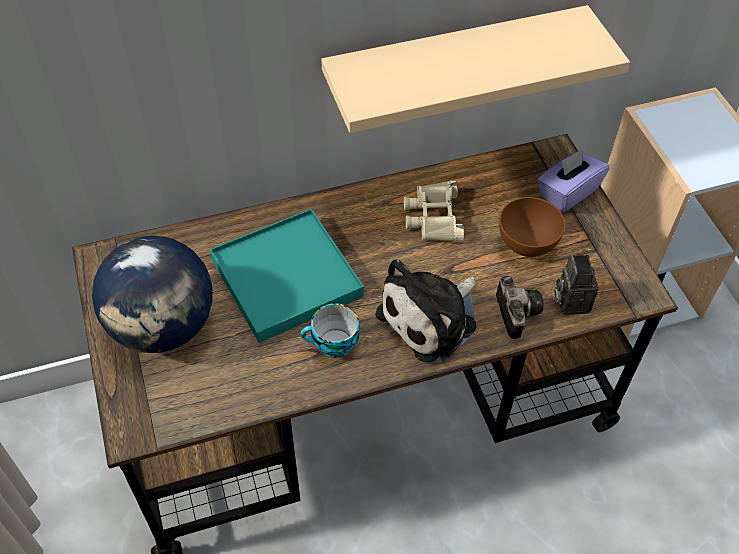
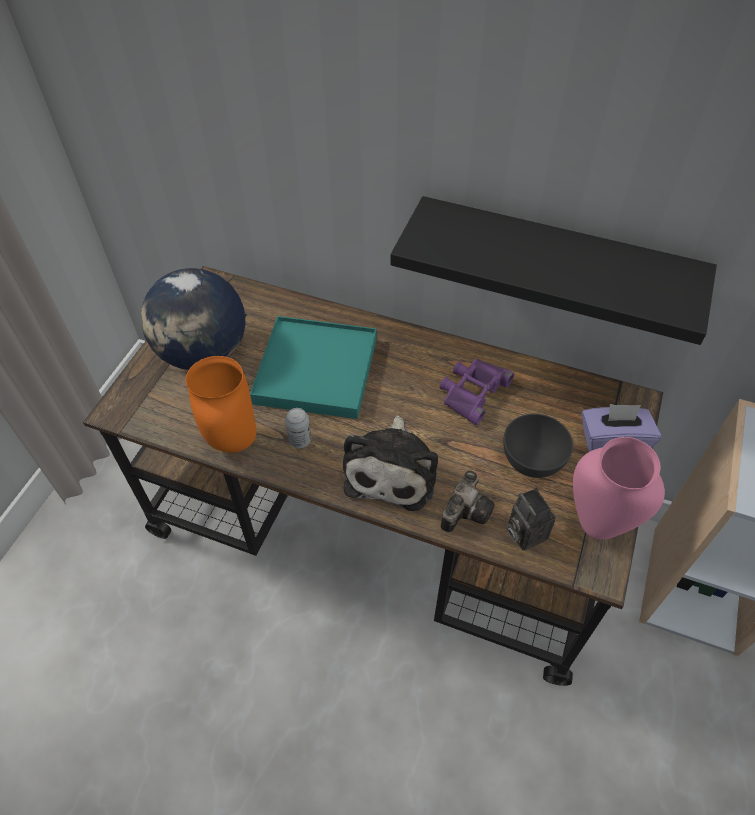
camera: 40 degrees right, 0 degrees up
(278, 385) = (235, 443): none -> orange vase
(333, 345) = (300, 440): cup -> can
(432, 318) = (392, 469): plush toy -> plush toy turned 75 degrees counterclockwise
(433, 217) = (472, 392): beige binoculars -> purple binoculars
(454, 65) = (554, 263): beige shelf -> black shelf
(526, 243) = (531, 460): brown bowl -> grey bowl
(570, 301) = (523, 532): camera -> camera turned 60 degrees counterclockwise
(612, 261) = (597, 525): none -> pink vase

